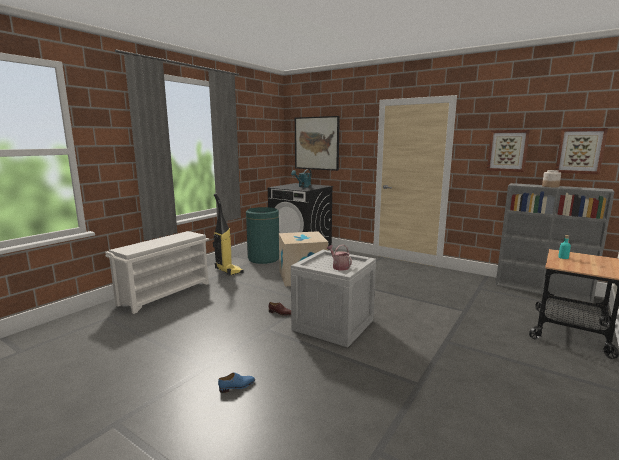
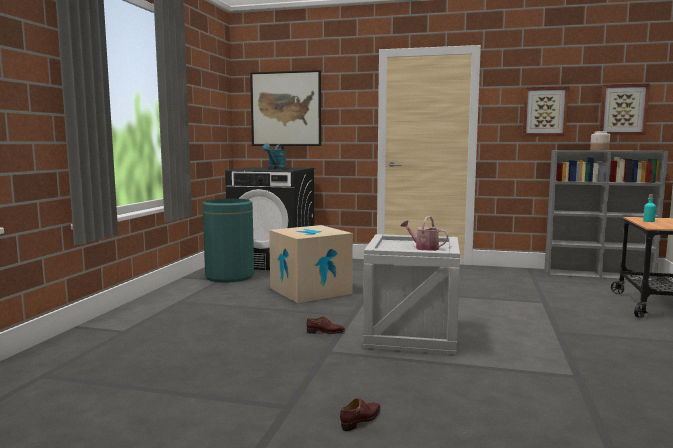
camera: 20 degrees left, 5 degrees down
(165, 293) = (116, 332): white shoe rack -> none
(228, 271) = (190, 295): vacuum cleaner -> none
(237, 386) = (361, 420): blue shoe -> brown shoe

